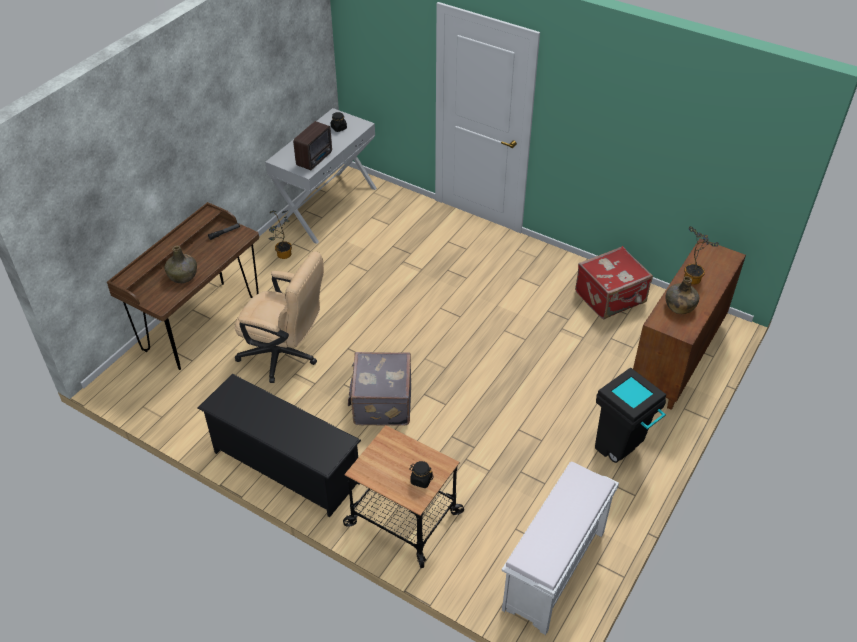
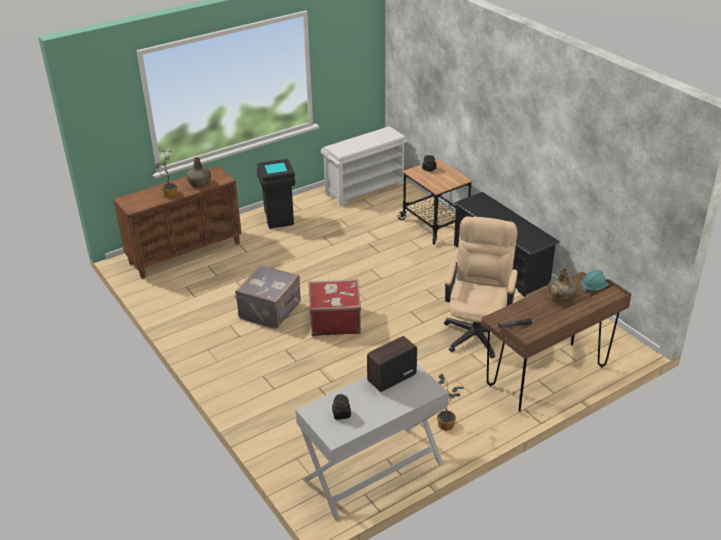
camera: 155 degrees left, 10 degrees down
(148, 297) = (594, 287): none -> turquoise hard hat
(285, 356) = (477, 330): beige office chair -> beige office chair turned 60 degrees clockwise
(381, 403) = (416, 281): grey suitcase -> grey suitcase (271, 310)
(611, 298) = (184, 300): red suitcase -> red suitcase (334, 321)

